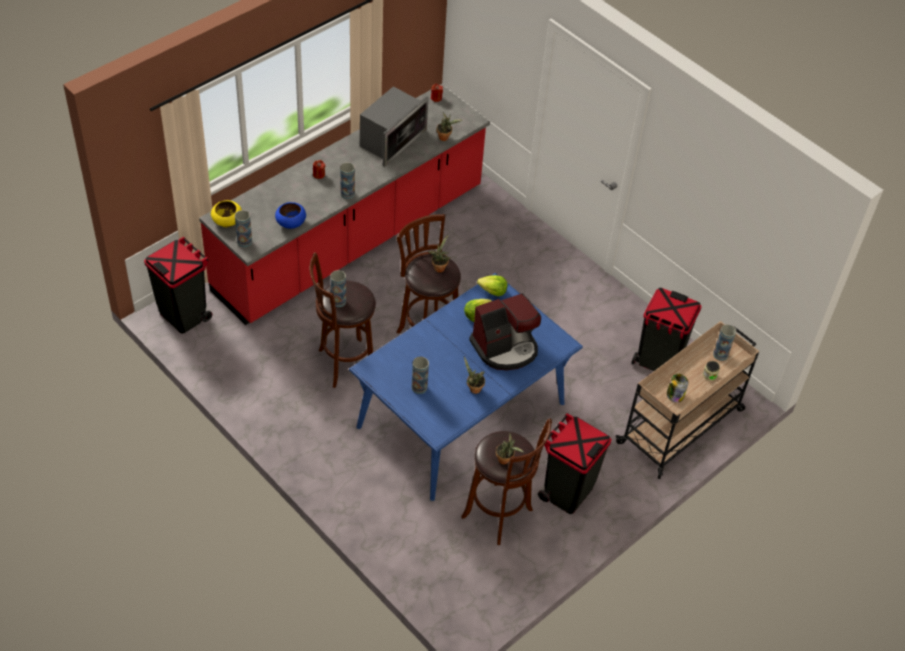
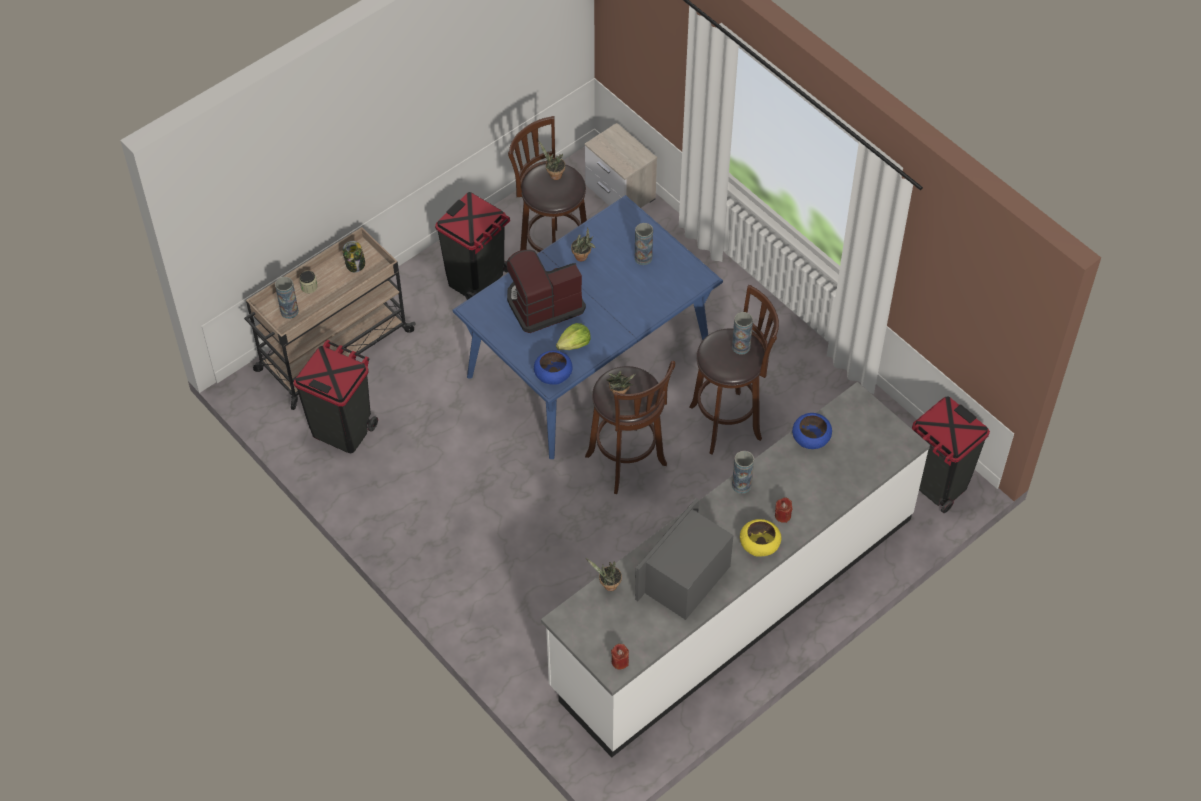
camera: 175 degrees left, 5 degrees up
(227, 221) = (892, 439): yellow bowl -> yellow bowl (759, 545)
(244, 241) = (865, 410): vase -> none
(350, 240) = (733, 601): red counter -> white counter
(436, 584) = (621, 193): none -> nightstand
(493, 291) = (553, 375): lettuce -> blue bowl

